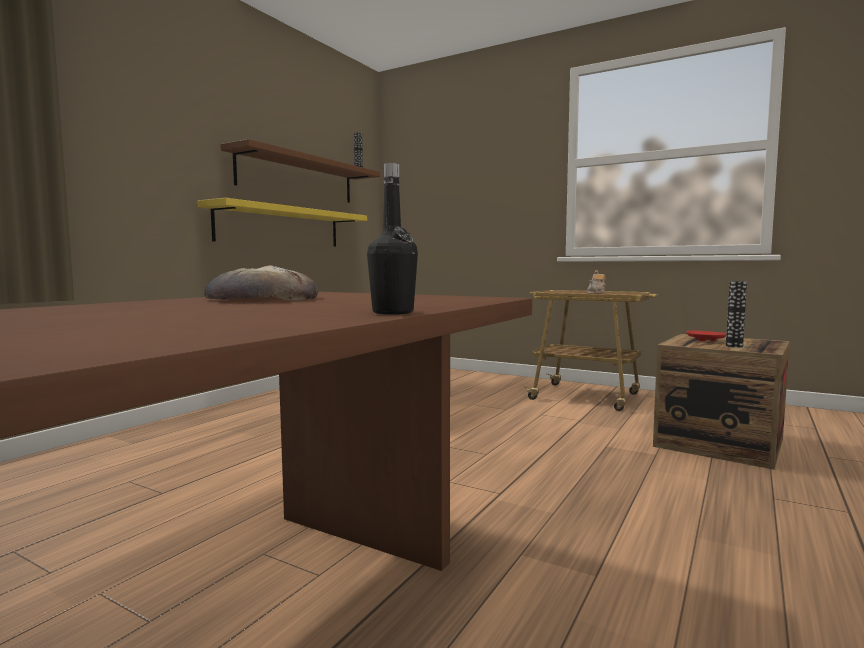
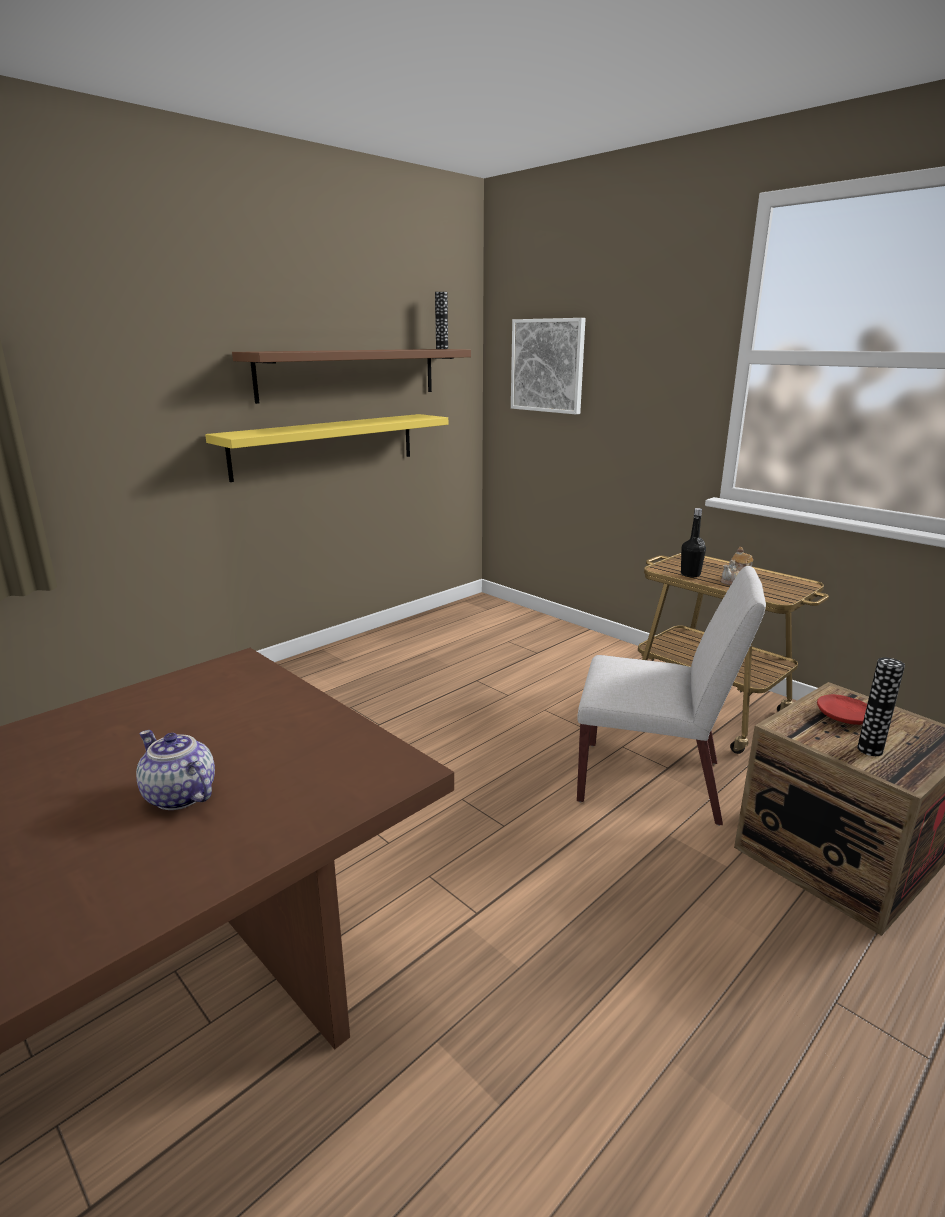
camera: 15 degrees right, 15 degrees up
(262, 298) = (138, 730): bread -> none
(340, 303) = (178, 796): none -> teapot
(393, 312) = (155, 905): black bottle -> black bottle (690, 574)
(432, 186) = (547, 365): none -> picture
(574, 426) = (652, 781): none -> white chair

